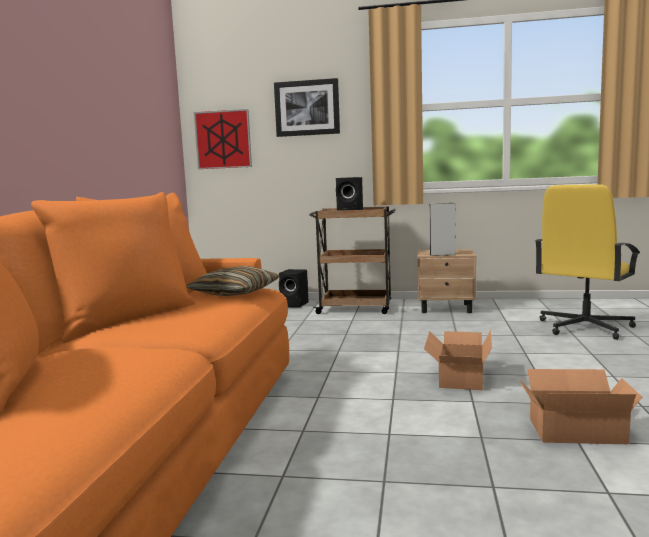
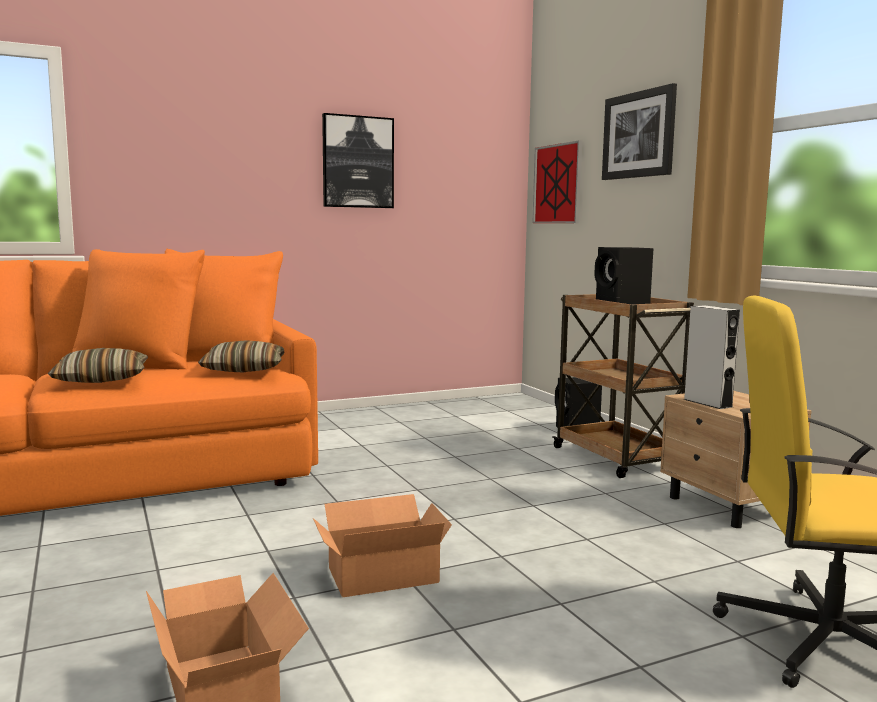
camera: 55 degrees right, 0 degrees up
(108, 116) = (357, 162): none -> picture
(191, 322) = (101, 379): none -> pillow

